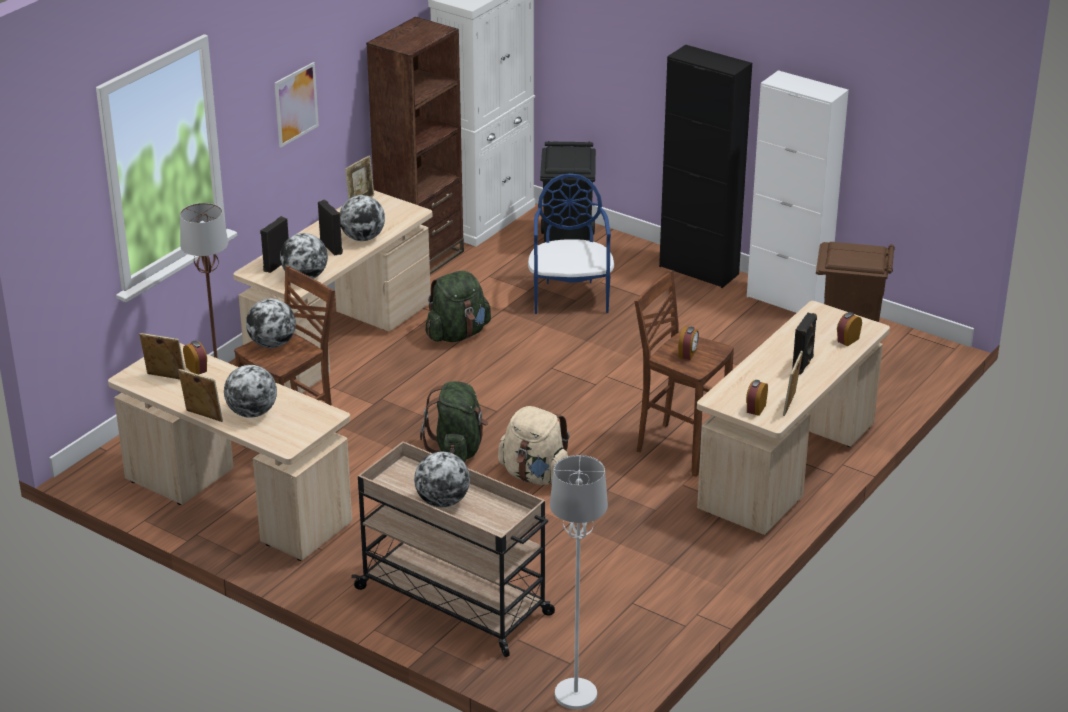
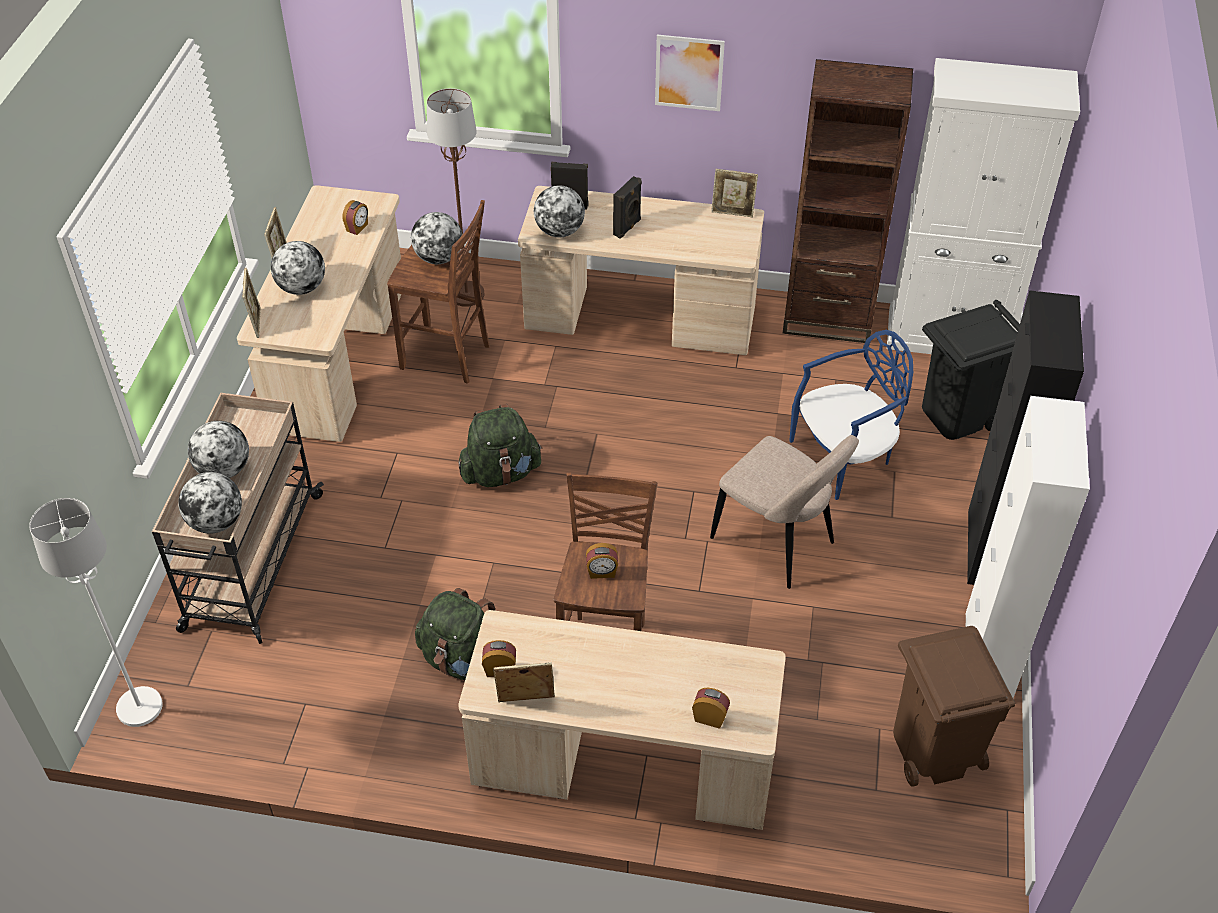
camera: 65 degrees right, 15 degrees up
(165, 378) = (333, 215): picture frame -> picture frame (256, 322)
(362, 238) = (661, 241): globe -> globe (216, 522)
(458, 334) = (707, 397): green backpack -> green backpack (461, 660)
(535, 475) = (488, 548): beige backpack -> none
(631, 348) = (777, 543): none -> beige chair
(803, 365) = (624, 688): black speaker -> none

